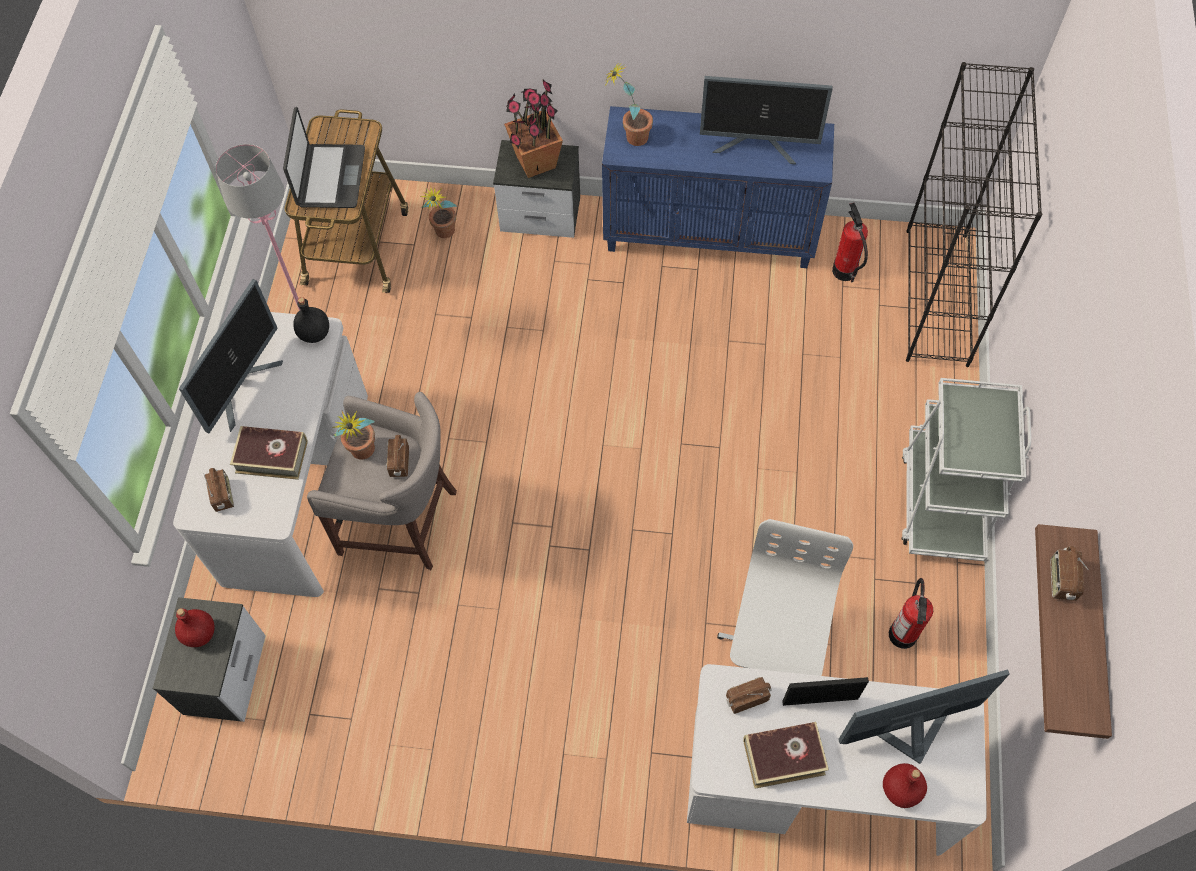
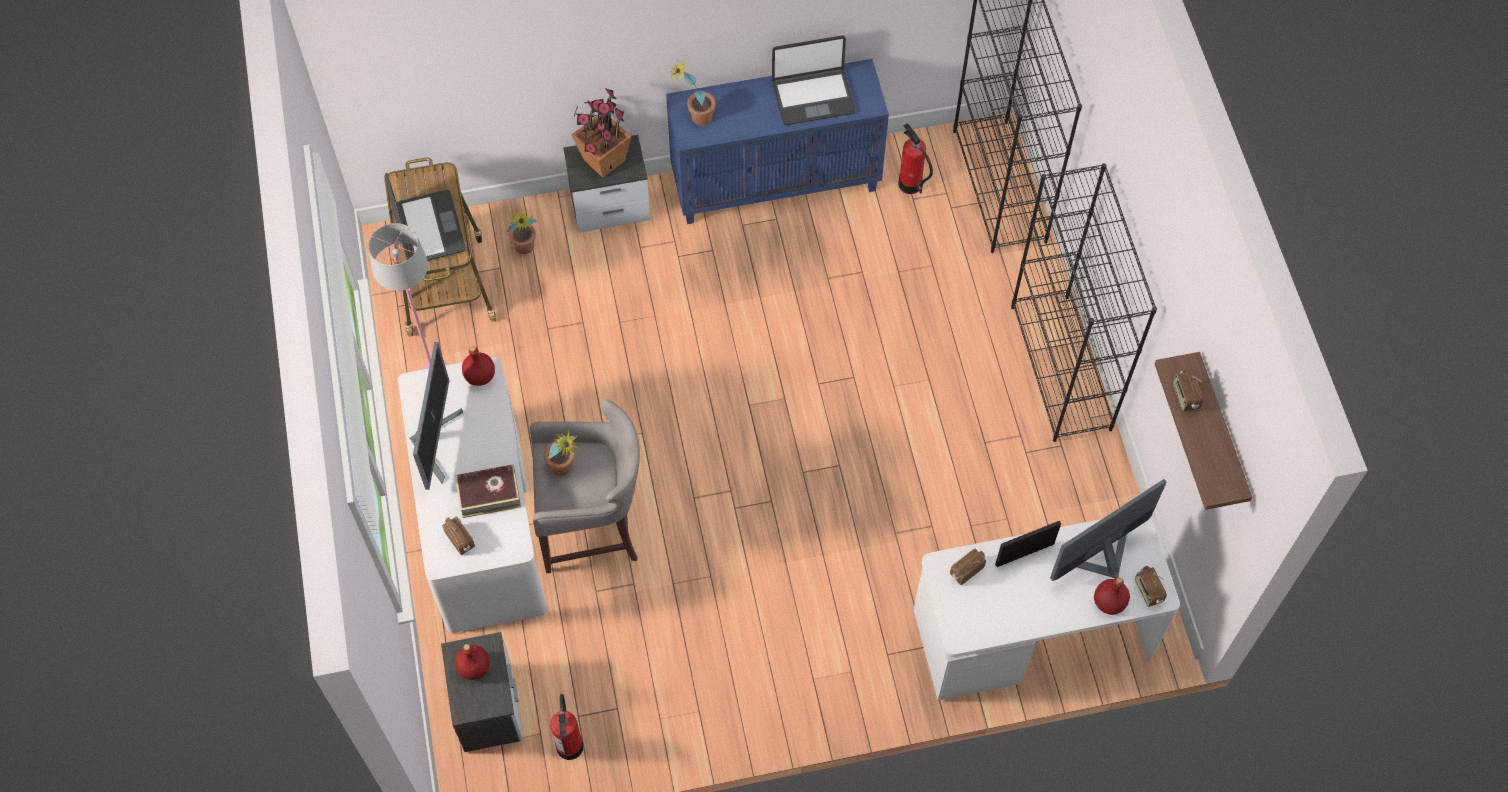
camera: 20 degrees left, 0 degrees up
(314, 333) = (479, 376): black bottle -> red bottle
(399, 463) = (599, 468): radio -> radio (1148, 591)
(758, 145) = (812, 96): monitor -> laptop
(772, 650) = (960, 539): white office chair -> none
(783, 757) = (1011, 606): book -> none
(903, 634) = (1064, 492): fire extinguisher -> fire extinguisher (570, 746)
(942, 501) = (1061, 368): white cart -> black bookcase

